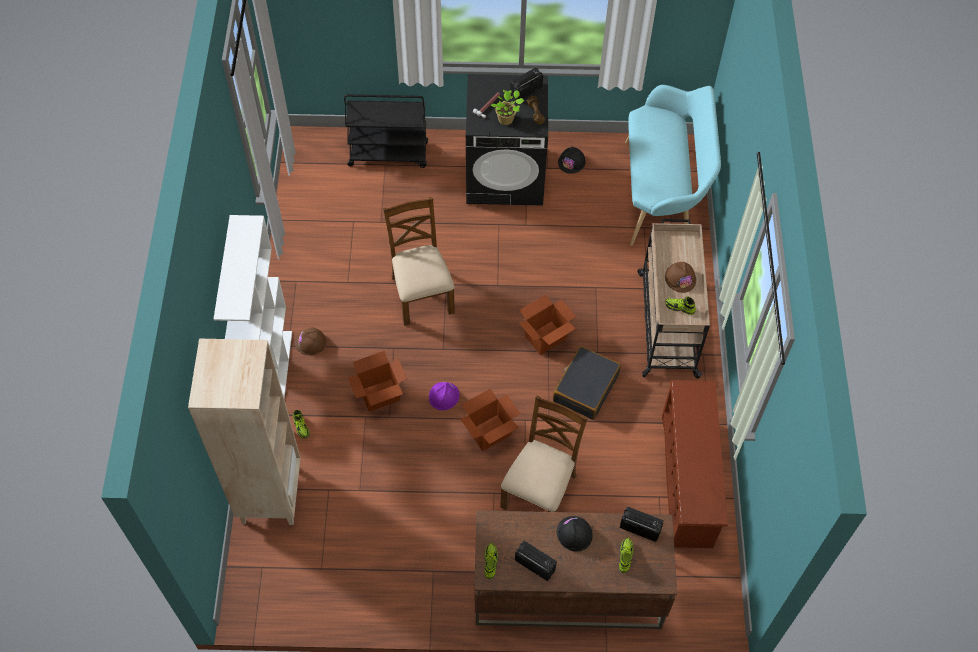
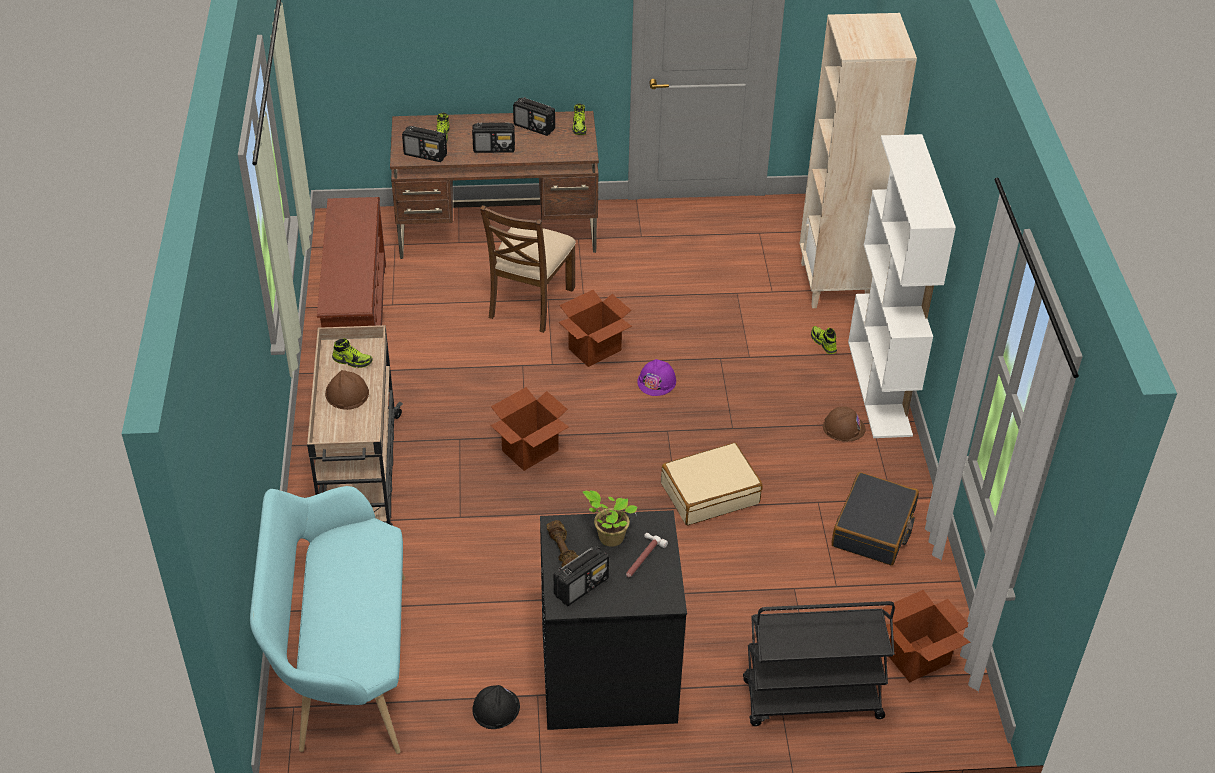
camera: 175 degrees right, 15 degrees down
(379, 395) = (737, 378): cardboard box -> cardboard box (918, 658)
(421, 294) = (710, 493): brown chair -> beige suitcase
(574, 534) = (494, 148): black hard hat -> radio
(585, 387) = (476, 400): black suitcase -> black suitcase (874, 528)

